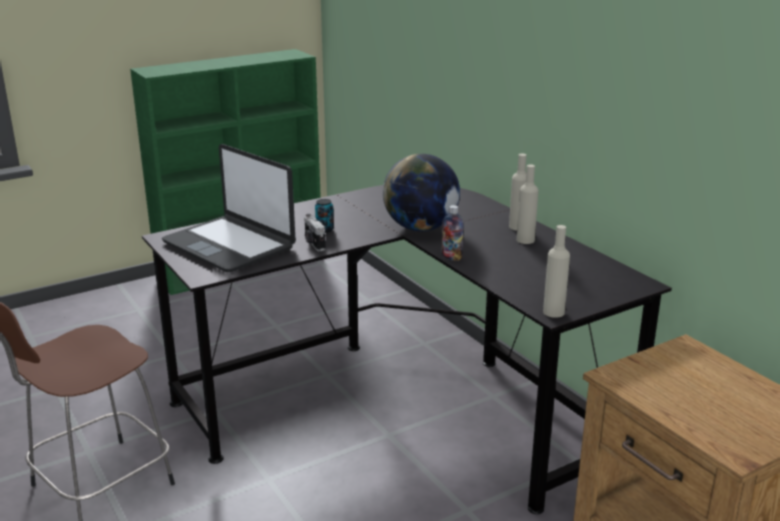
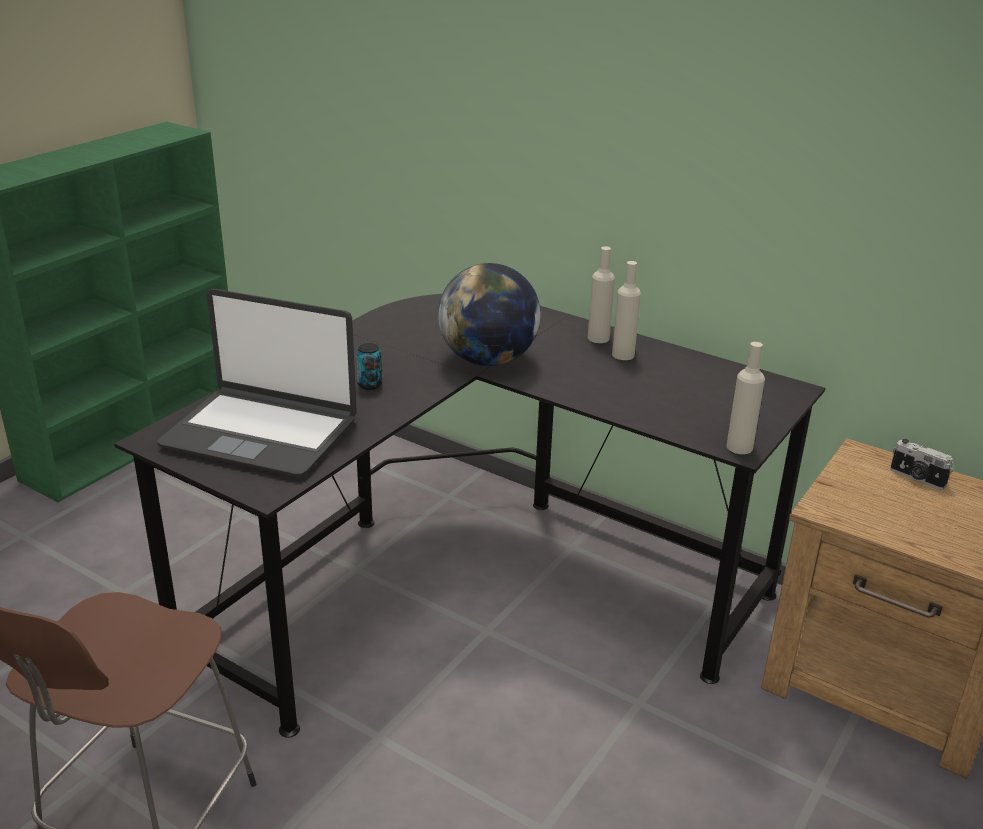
camera: 25 degrees left, 5 degrees up
(314, 243) = (374, 409): camera -> camera (917, 478)
(451, 257) = (562, 395): bottle -> none

